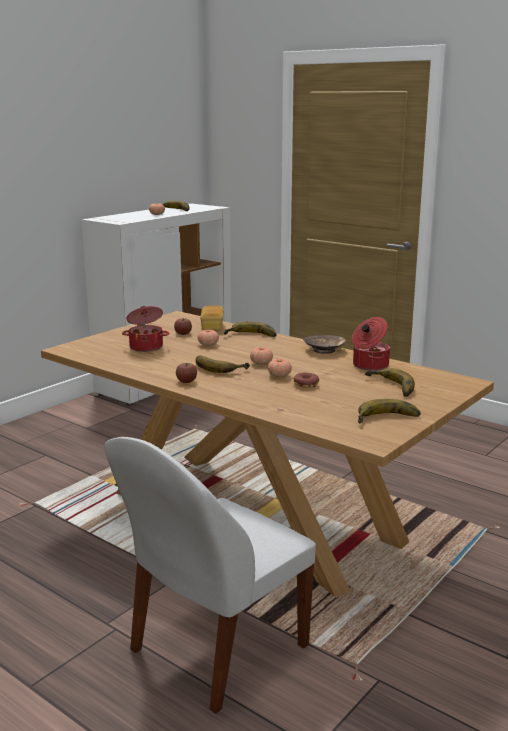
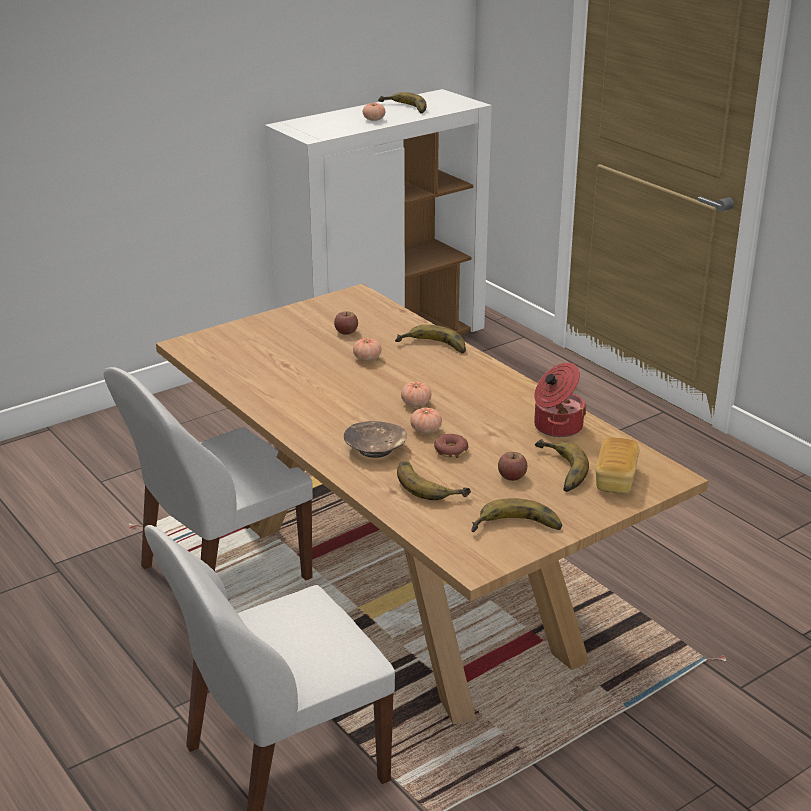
camera: 15 degrees right, 10 degrees up
(107, 526) = (221, 574): none -> white chair
(146, 347) = (286, 353): cooking pot -> none
(186, 381) = (304, 424): apple -> apple (512, 476)
(212, 327) = (391, 323): bread -> bread (615, 479)
(220, 367) = (360, 403): banana -> banana (431, 484)
(324, 350) = (514, 388): brown bowl -> brown bowl (375, 449)

